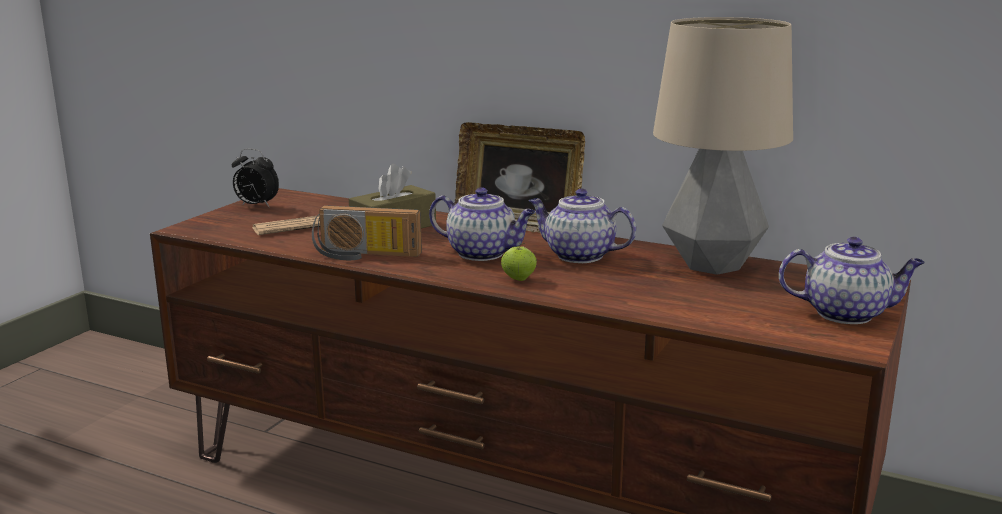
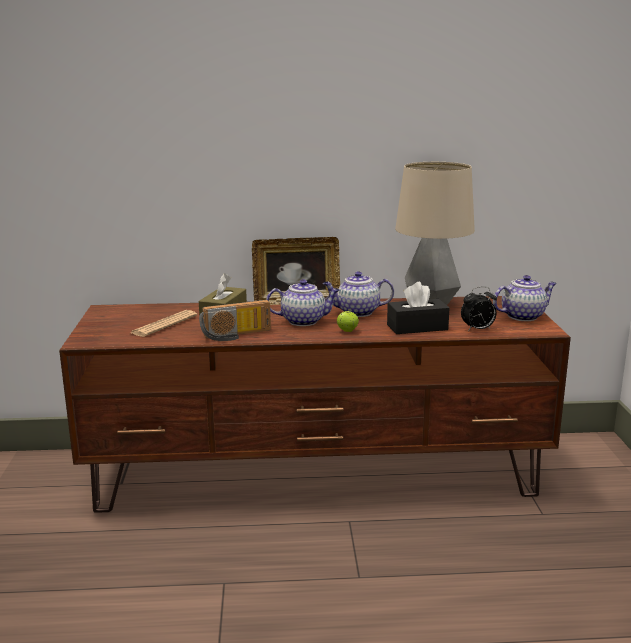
camera: 30 degrees left, 0 degrees up
(256, 205) = (102, 319): alarm clock -> alarm clock (478, 329)
(632, 295) = (417, 327): none -> black tissue box

